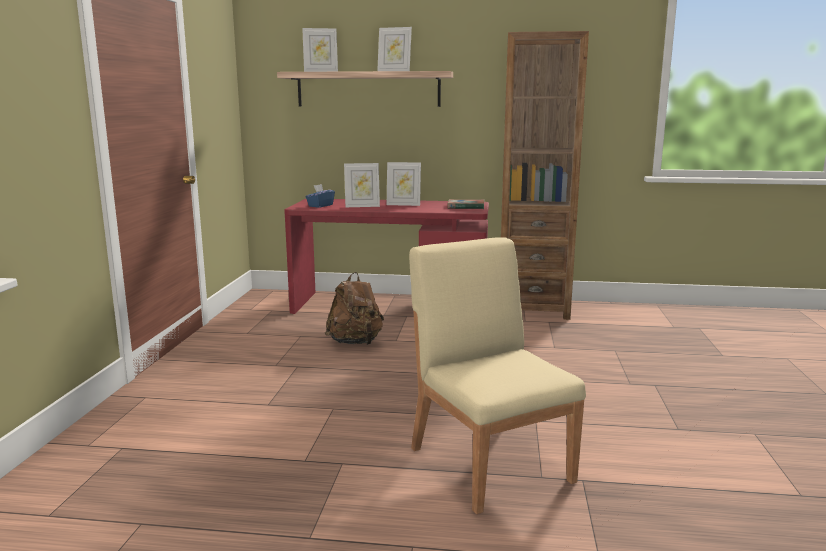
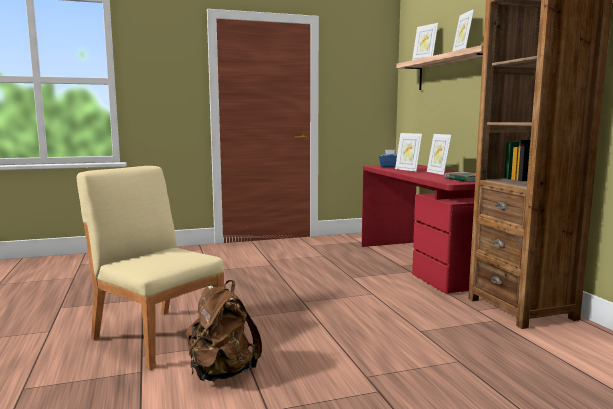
camera: 65 degrees right, 5 degrees down
(355, 343) = (330, 269): brown backpack -> brown backpack (221, 373)
(490, 463) = (157, 336): beige chair -> beige chair turned 90 degrees counterclockwise

